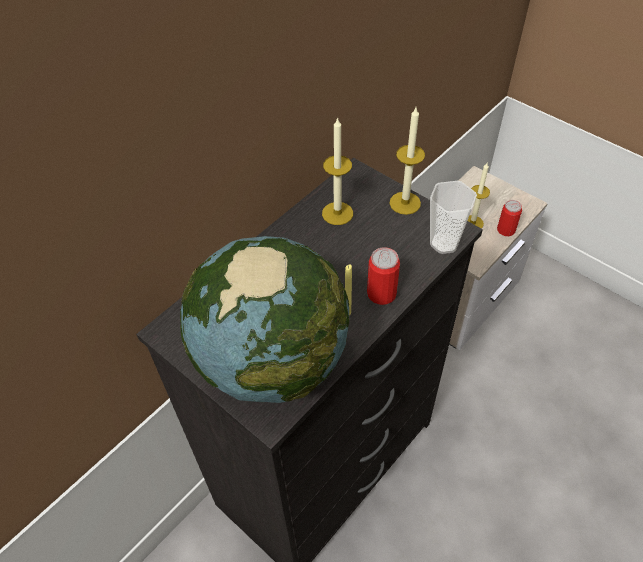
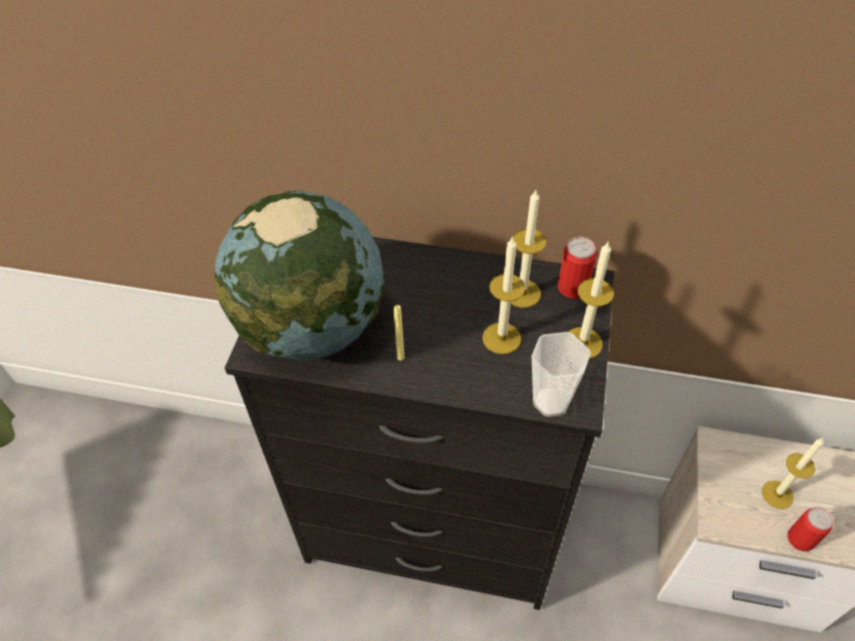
camera: 60 degrees right, 0 degrees up
(371, 244) = (501, 338): none -> candle
(381, 293) = (442, 374): can -> can (572, 287)

